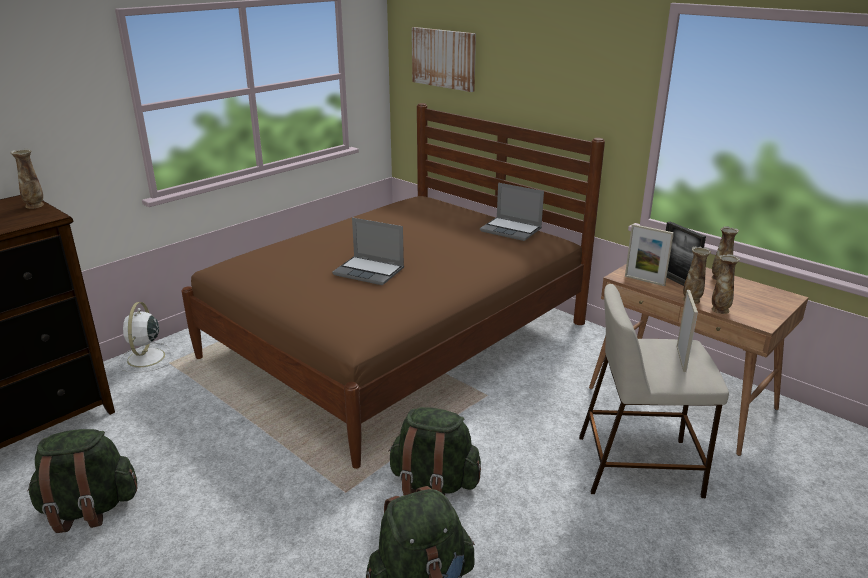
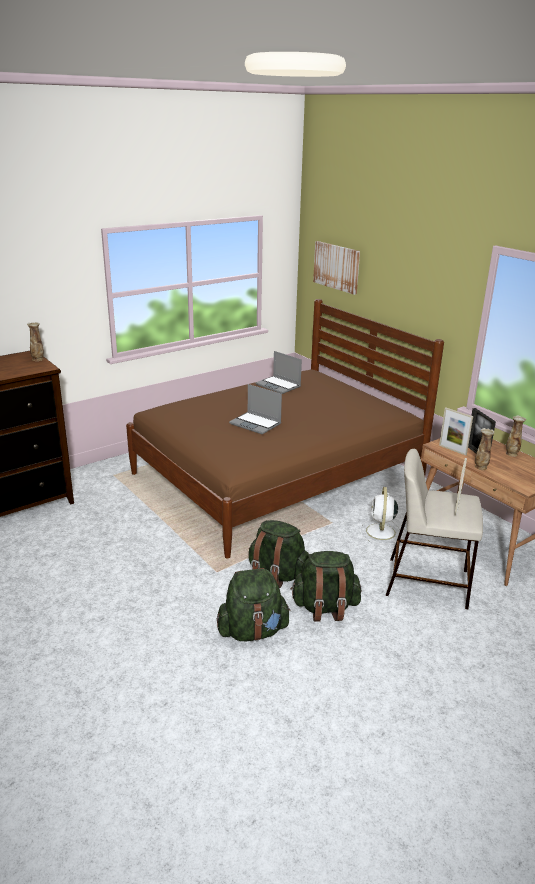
camera: 10 degrees right, 0 degrees up
(88, 509) = (52, 560): green backpack -> green backpack (325, 608)
(145, 359) = (98, 470): white fan -> white fan (380, 532)
(512, 230) = (371, 403): laptop -> laptop (279, 386)
(719, 310) = (498, 476): vase -> none

